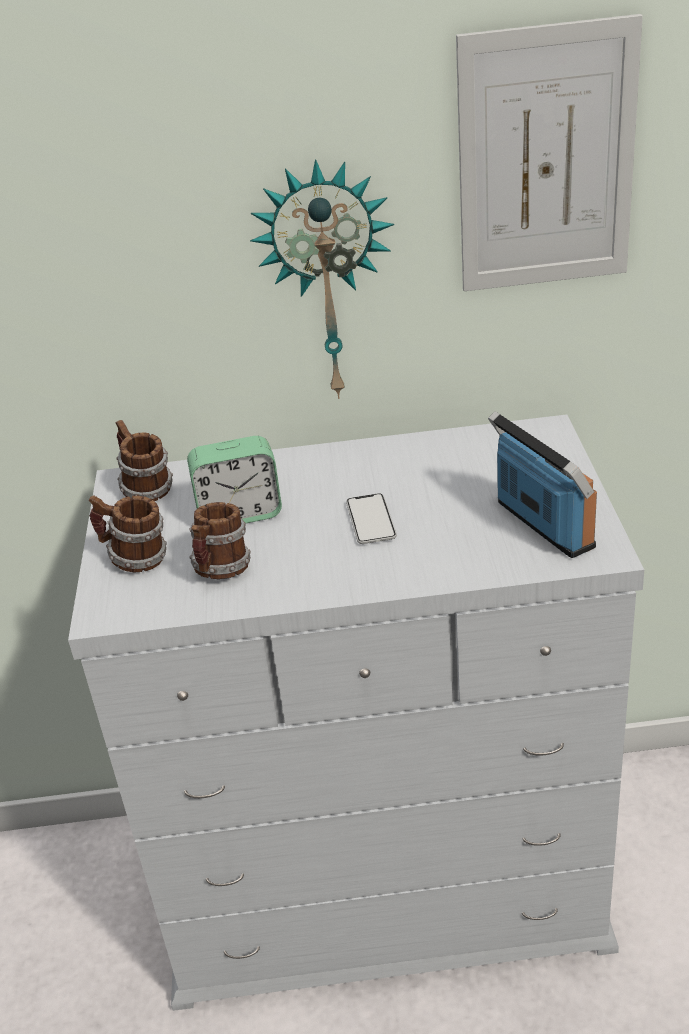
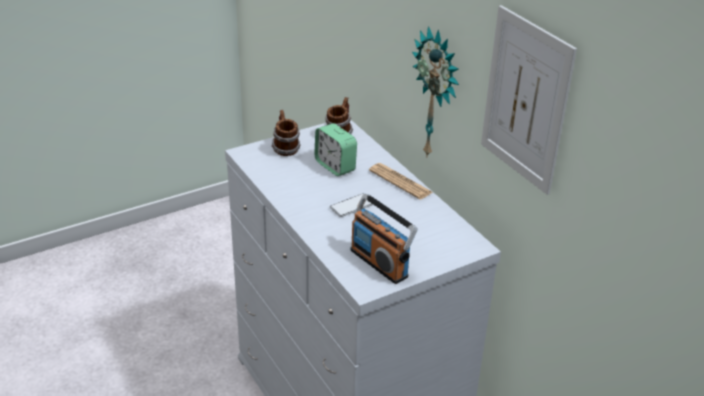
camera: 60 degrees right, 0 degrees up
(221, 571) = (289, 174): mug -> none
(336, 458) = (400, 182): none -> newspaper
(543, 525) = (379, 263): radio -> radio turned 105 degrees clockwise

